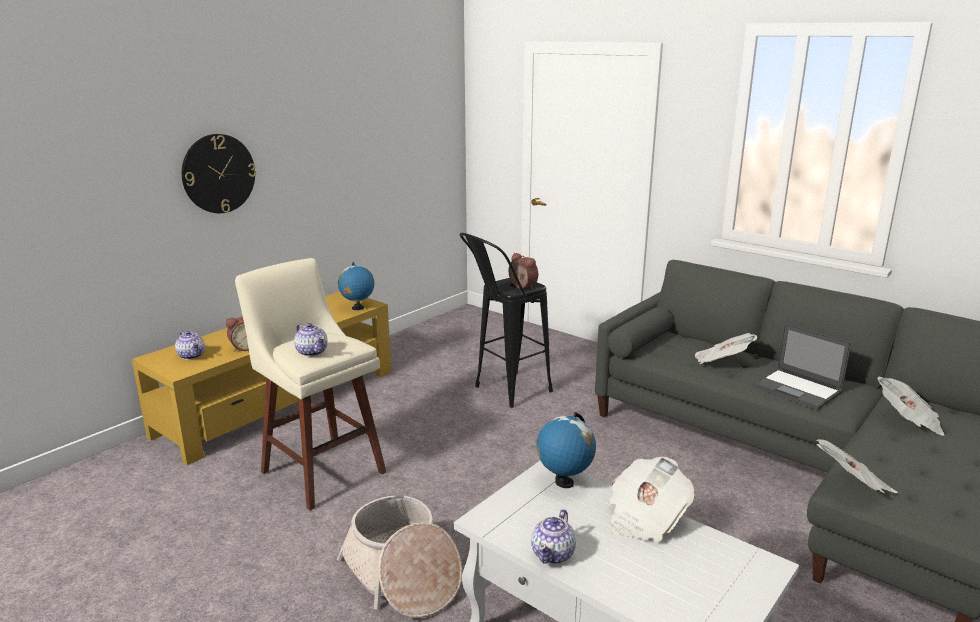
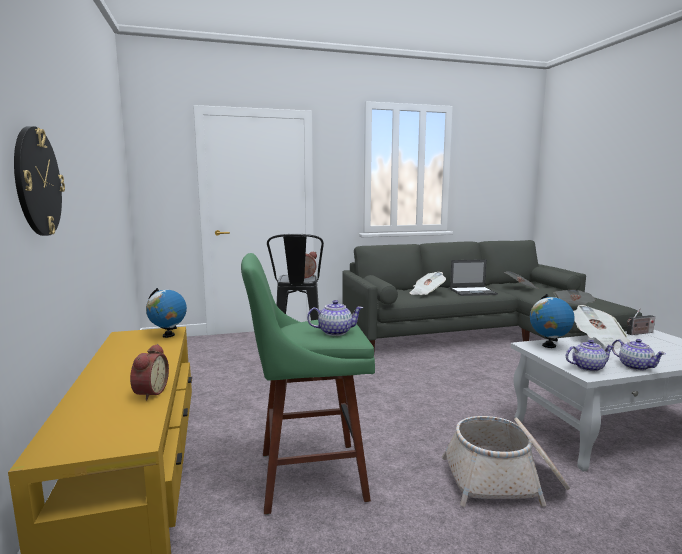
camera: 55 degrees left, 10 degrees down
(192, 355) = (102, 425): teapot -> teapot (587, 367)
(322, 471) = (308, 476): beige stool -> green stool
(742, 553) = (639, 333): none -> radio

